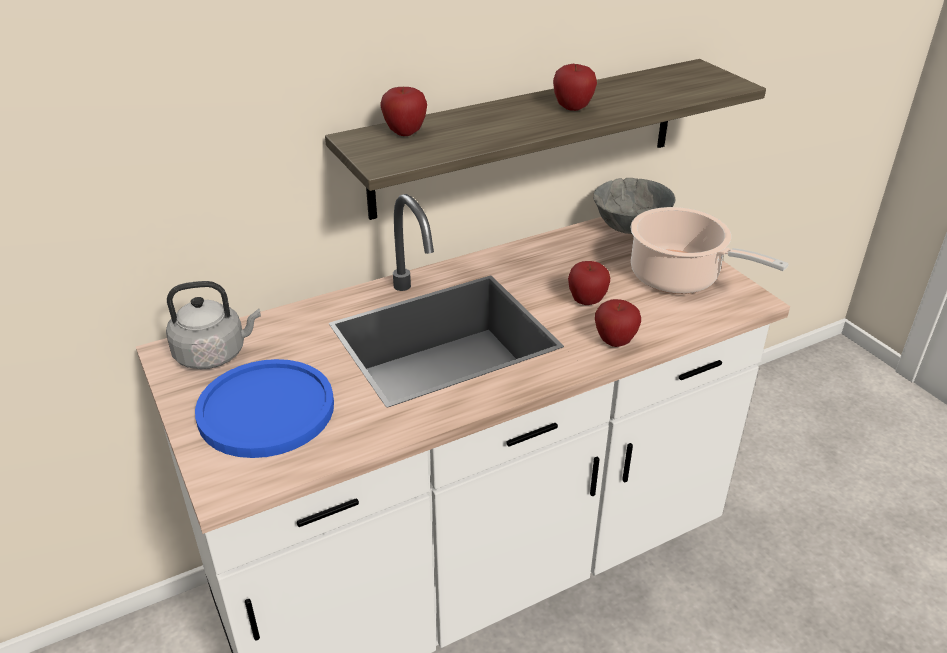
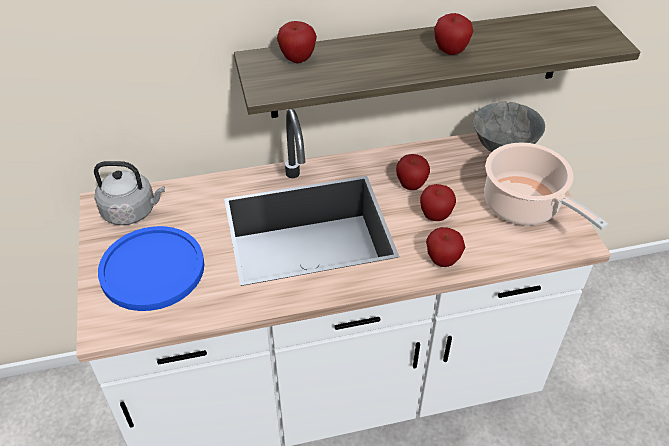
camera: 15 degrees right, 10 degrees up
(546, 277) = (411, 185): none -> apple

